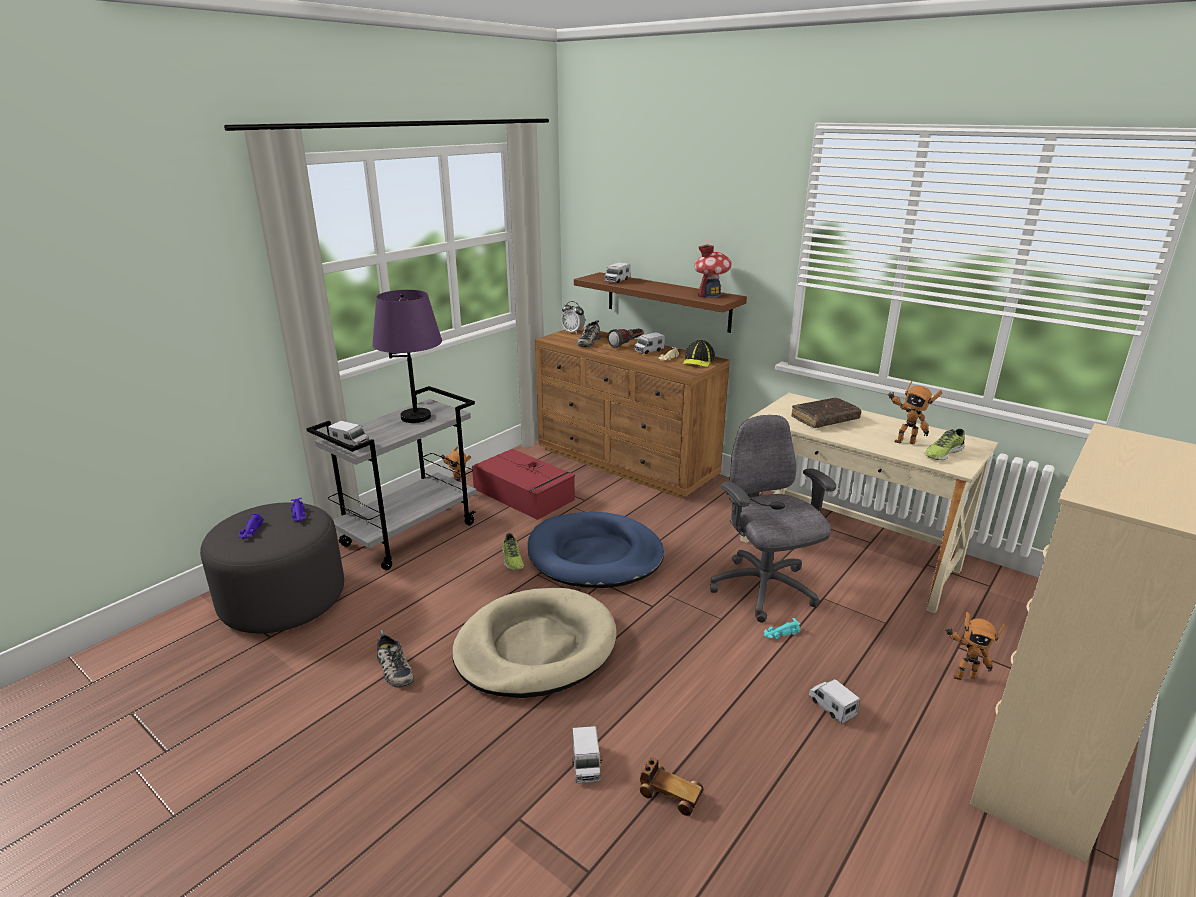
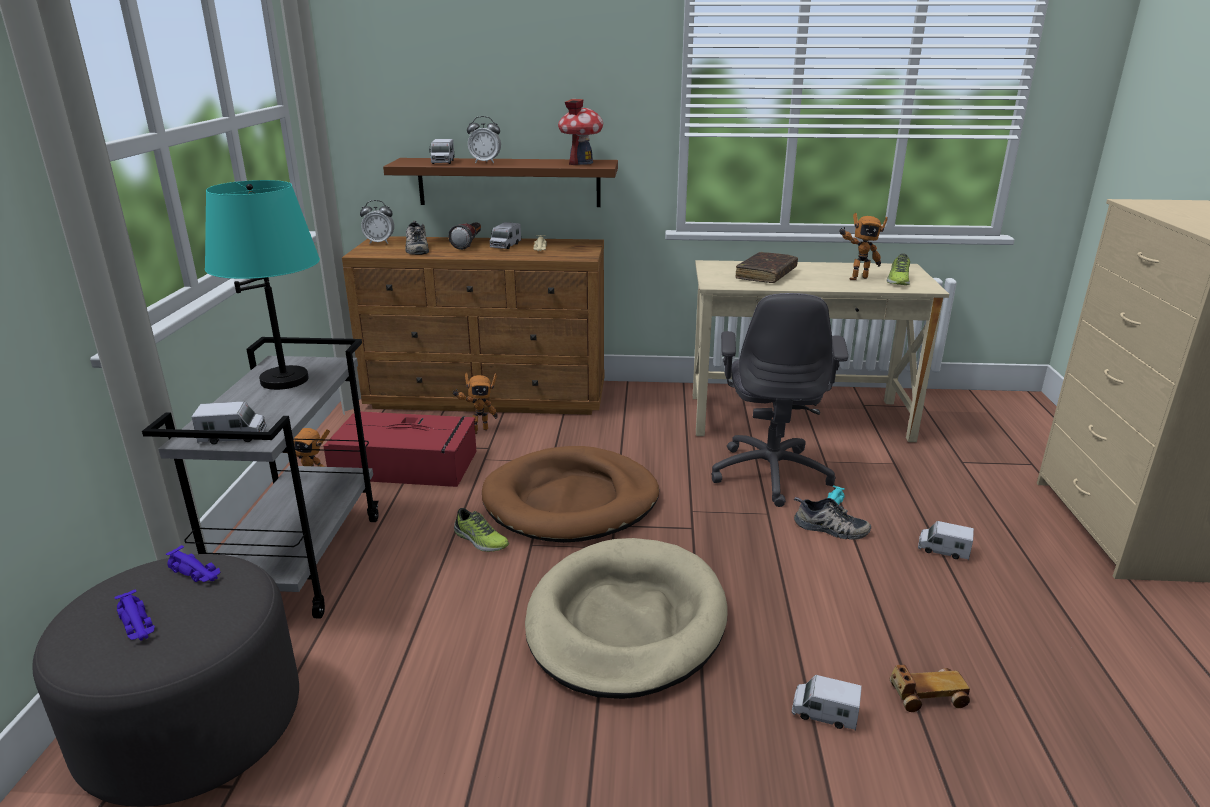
camera: 35 degrees left, 0 degrees up
(393, 668) = (482, 731): shoe -> shoe (830, 528)
(416, 417) = (285, 380): purple table lamp -> turquoise table lamp
(586, 764) = (824, 713): toy truck -> toy truck turned 150 degrees clockwise
(595, 555) = (571, 501): blue dog bed -> brown dog bed
(644, 285) = (485, 162): none -> alarm clock
(698, 360) = (575, 245): cap -> none
(763, 590) = (771, 473): grey office chair -> grey office chair turned 120 degrees counterclockwise
(962, 675) = (991, 482): toy robot -> toy robot (478, 430)

